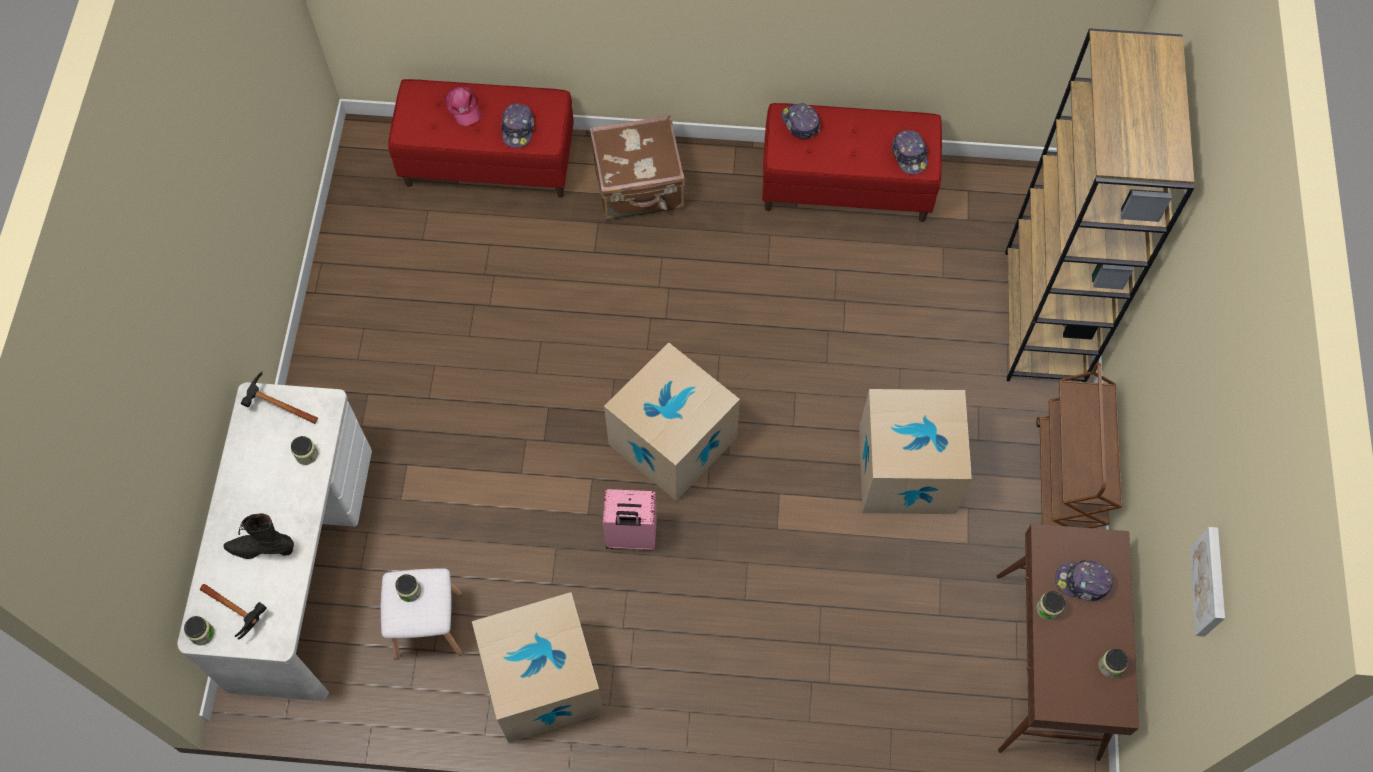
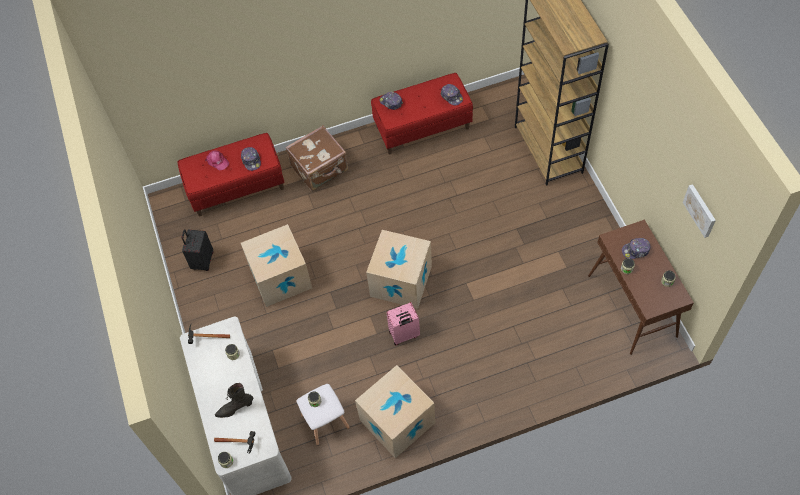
camera: 20 degrees left, 5 degrees down
(373, 264) = (202, 261): none -> black suitcase
(906, 470) = (521, 246): cardboard box -> cardboard box (280, 277)
(1065, 483) = (597, 220): brown cart -> none

